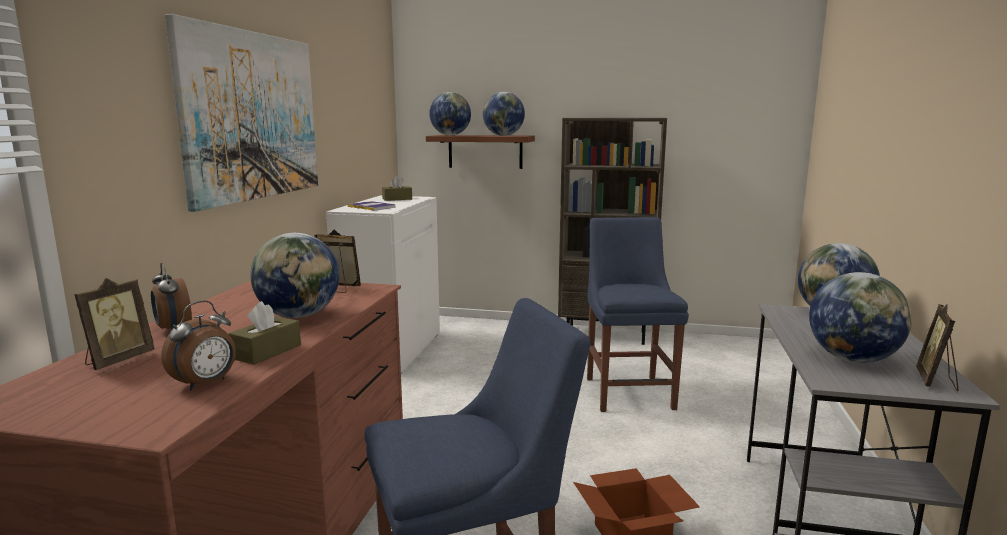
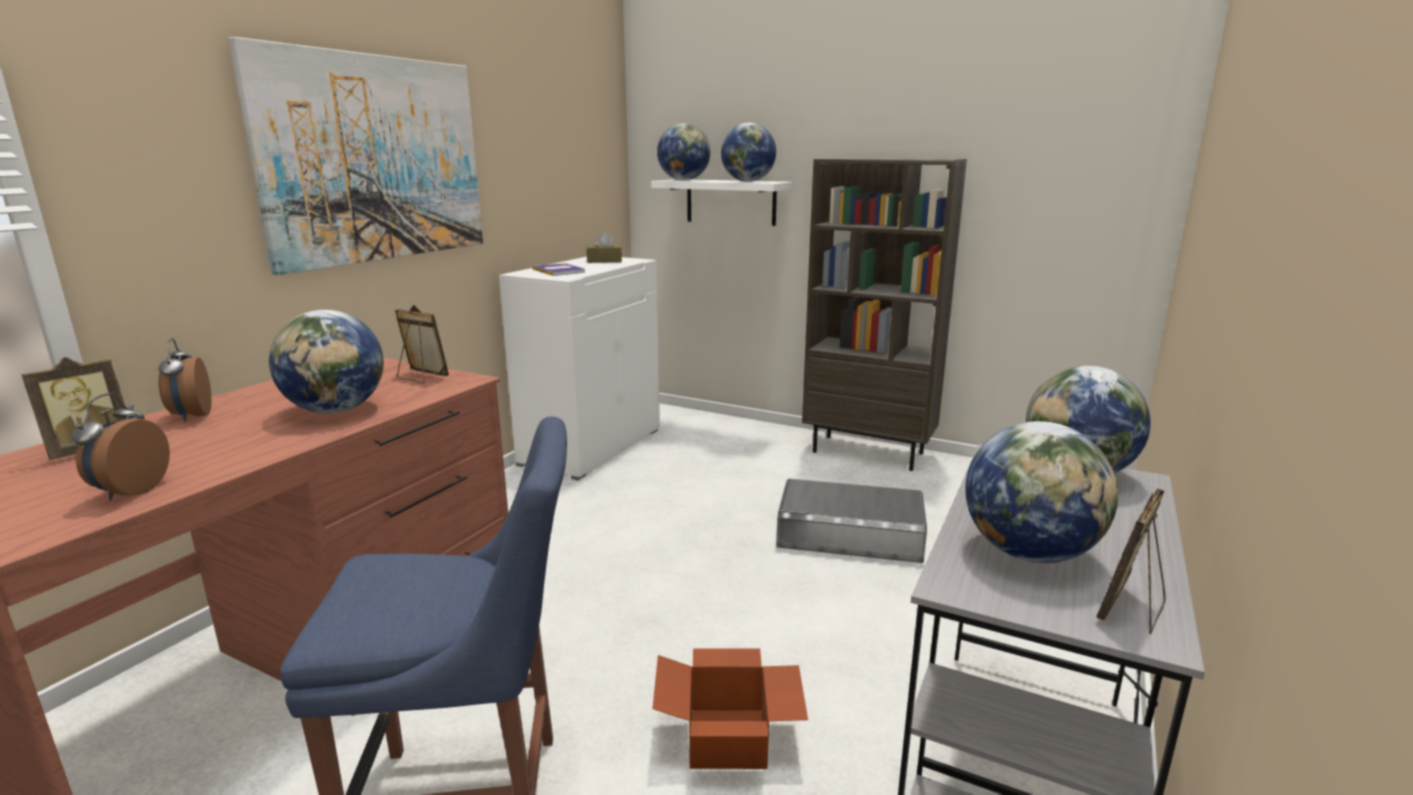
camera: 15 degrees right, 5 degrees up
(206, 384) = (129, 491): alarm clock -> alarm clock turned 135 degrees clockwise
(267, 351) = (242, 455): brown tissue box -> none
(485, 151) = (731, 202): brown shelf -> white shelf
(628, 391) = (850, 534): blue chair -> grey storage box

